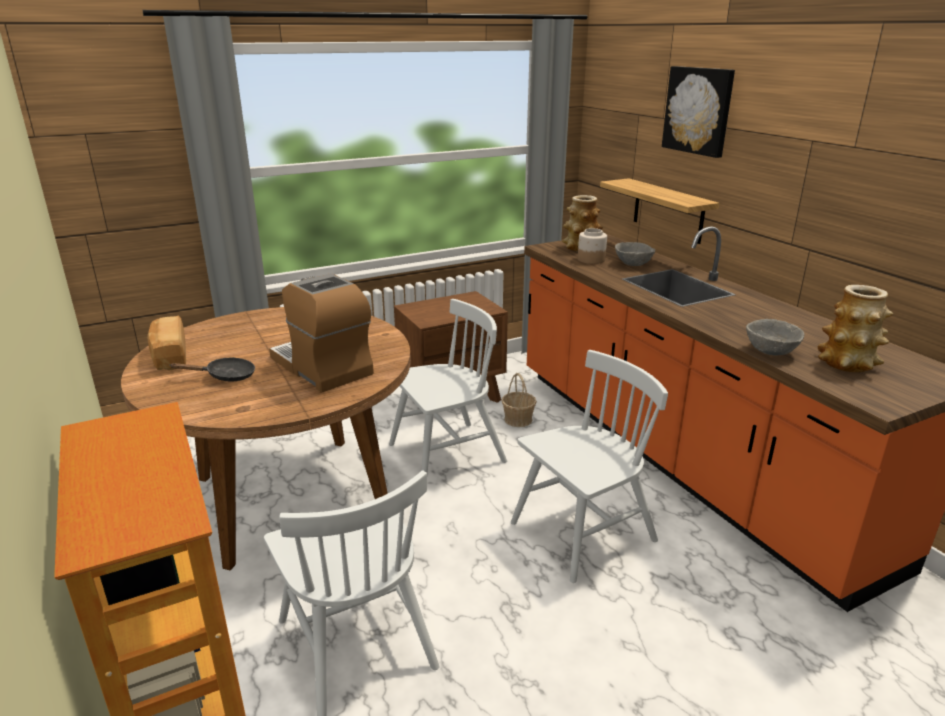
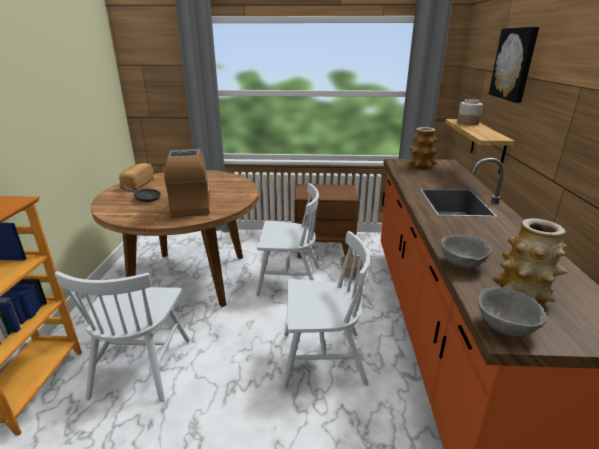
camera: 30 degrees right, 0 degrees up
(590, 259) = (416, 173): jar -> jar (467, 123)
(632, 264) = (443, 181): grey bowl -> grey bowl (504, 326)

